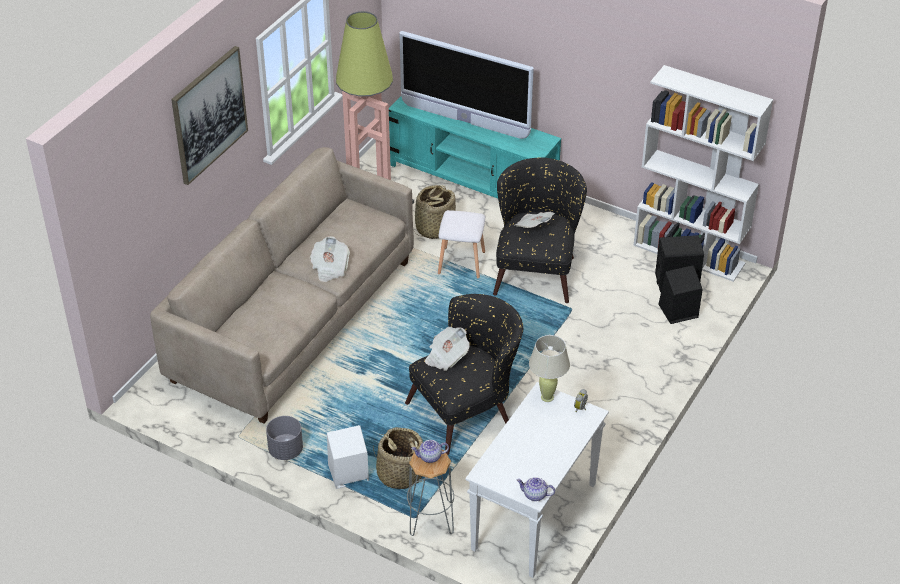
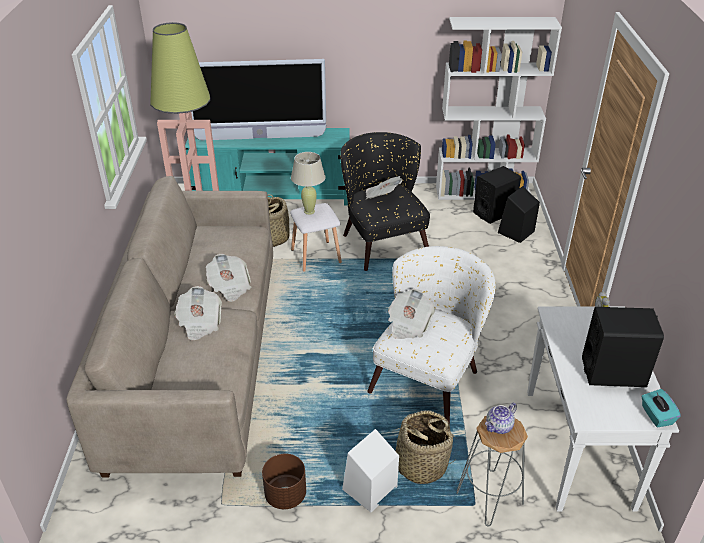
camera: 30 degrees left, 5 degrees down
(209, 114) = (52, 143): picture -> none
(283, 291) = (199, 323): none -> newspaper
(285, 450) = (285, 495): grey planter -> brown planter
(468, 410) = (430, 375): black armchair -> white armchair
(534, 495) = (656, 416): teapot -> turquoise tissue box
(538, 454) = (613, 372): none -> black speaker
(547, 397) = (562, 316): beige table lamp -> beige table lamp (309, 211)

